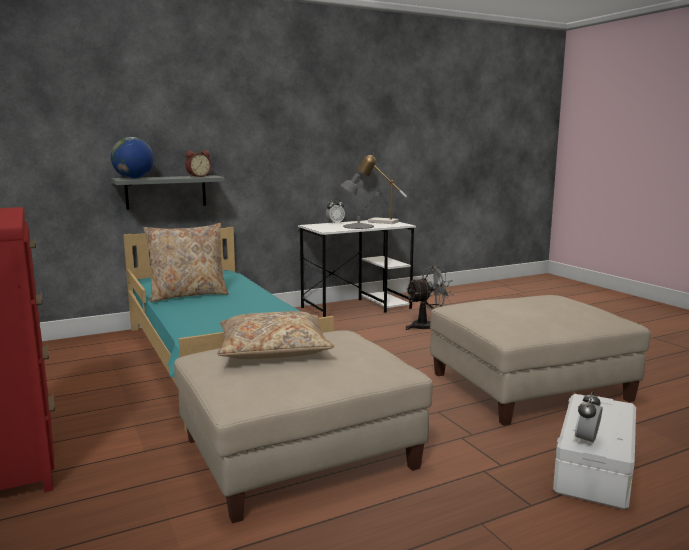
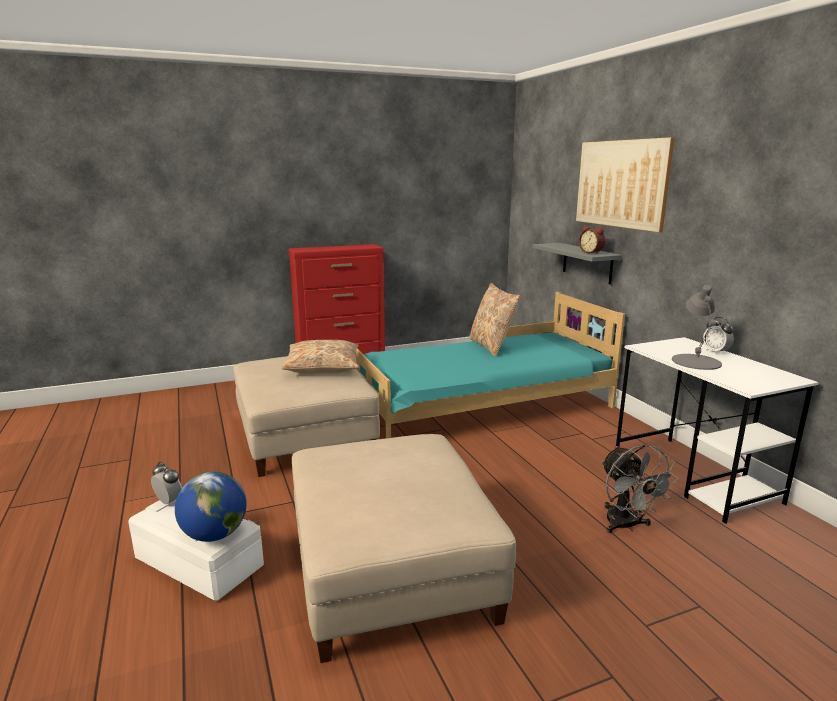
camera: 95 degrees right, 5 degrees up
(134, 178) = (553, 245): globe -> globe (215, 535)
(200, 109) = (621, 184): none -> picture
(379, 222) = (762, 375): table lamp -> none

